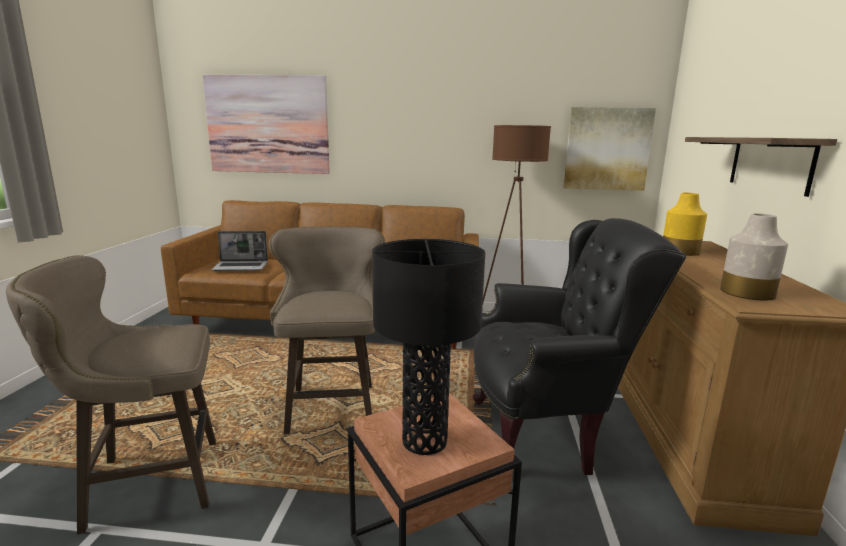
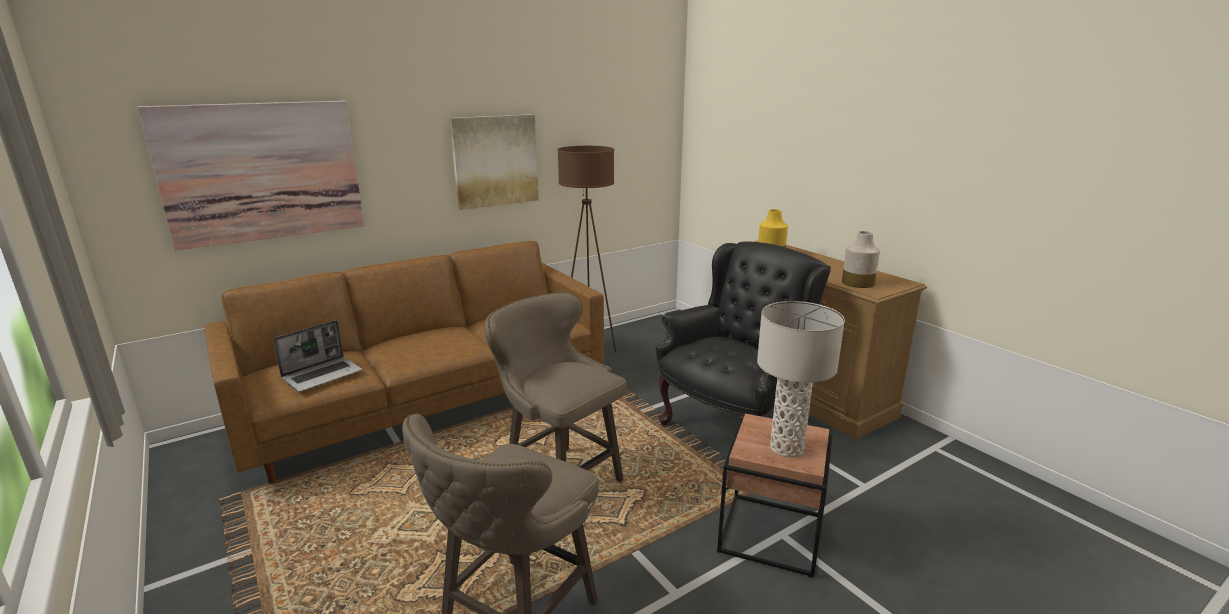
camera: 40 degrees left, 5 degrees up
(424, 441) = (787, 448): black table lamp -> white table lamp
(607, 149) = (641, 160): picture -> picture (495, 161)
(770, 163) = (814, 182): shelf -> none

